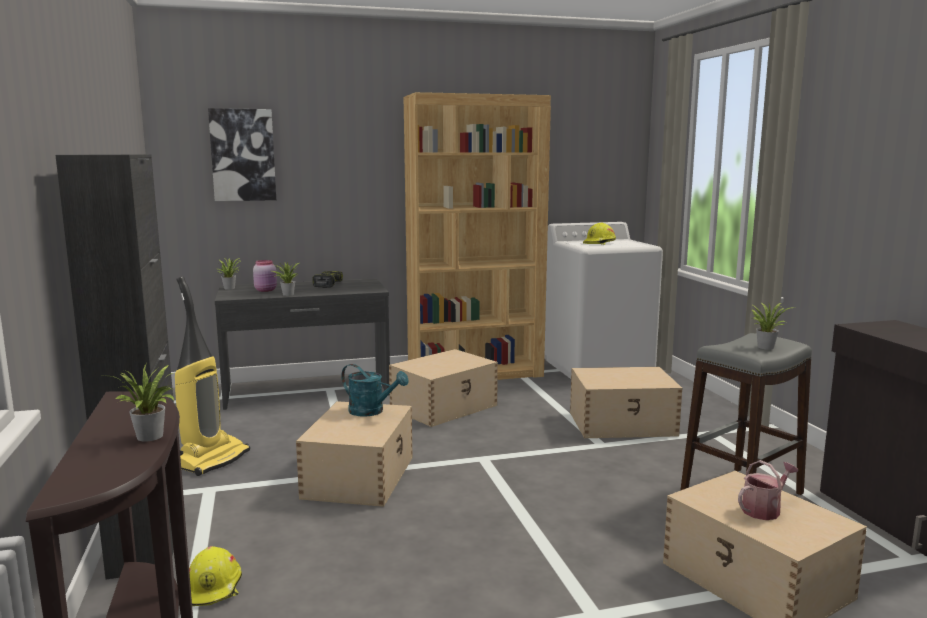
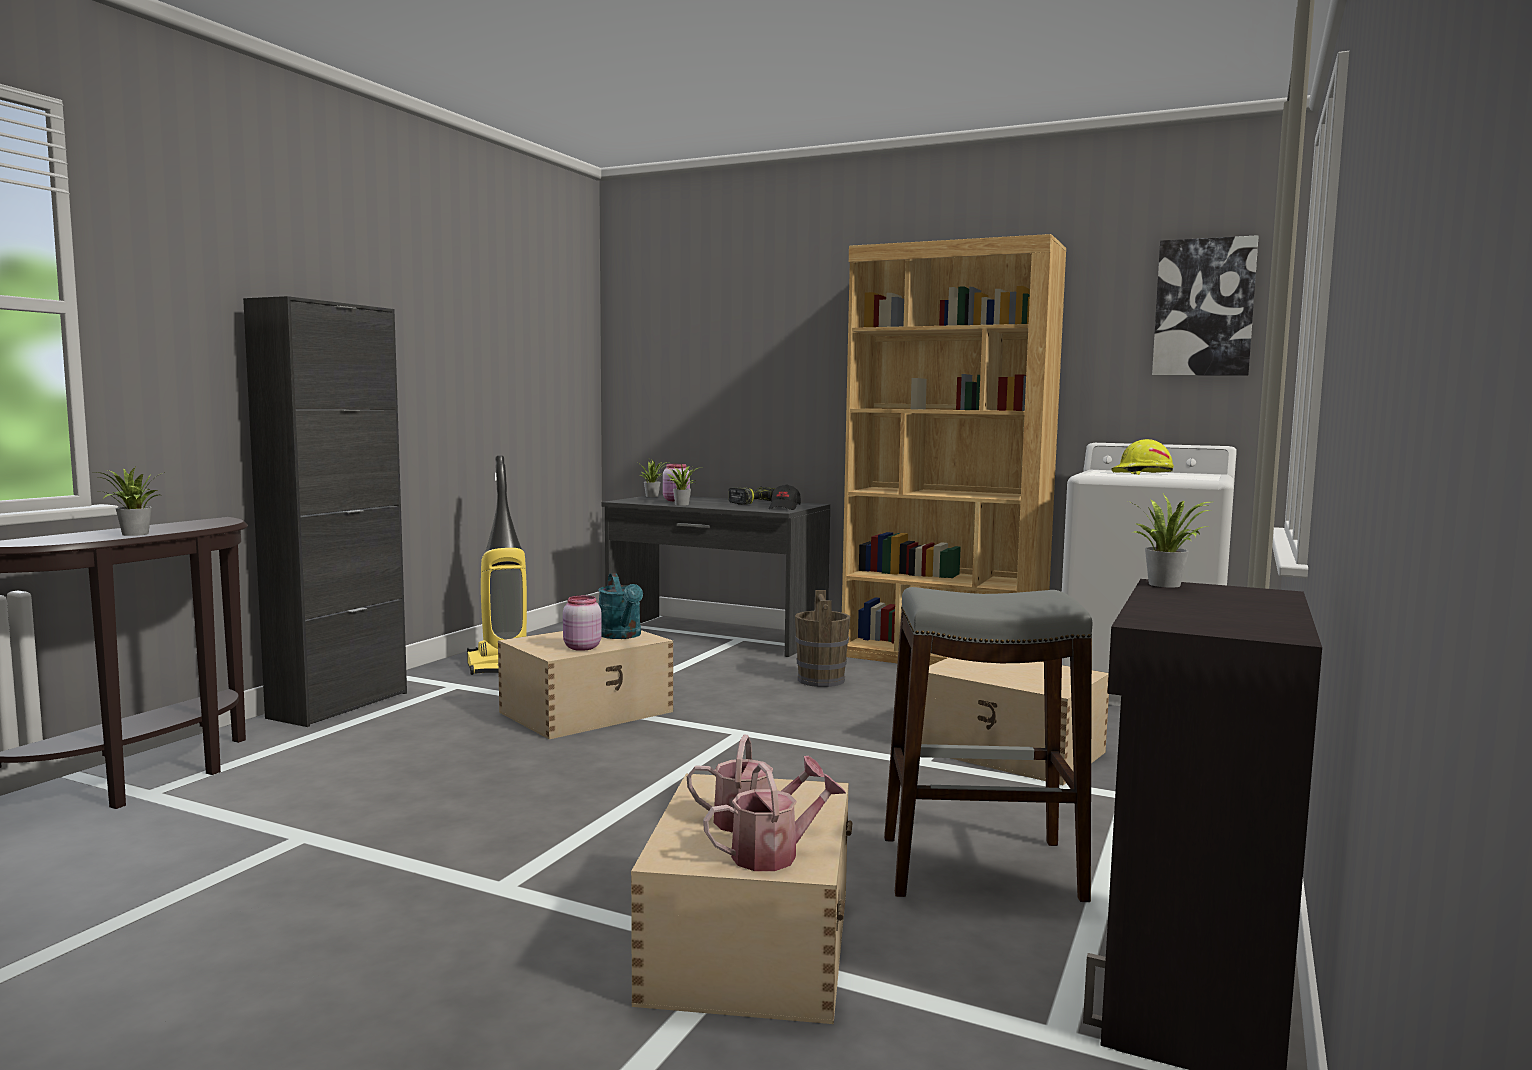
camera: 40 degrees right, 5 degrees down
(215, 588) = (304, 747): yellow hard hat -> none
(243, 155) = (690, 340): picture -> picture (1204, 307)
(368, 287) = (784, 508): none -> black cap
(373, 429) = (581, 648): none -> pink jar
(445, 407) = (821, 680): beige storage box -> brown bucket
(765, 347) = (1000, 601): potted plant -> potted plant (1167, 584)
(815, 523) = (774, 855): none -> watering can

